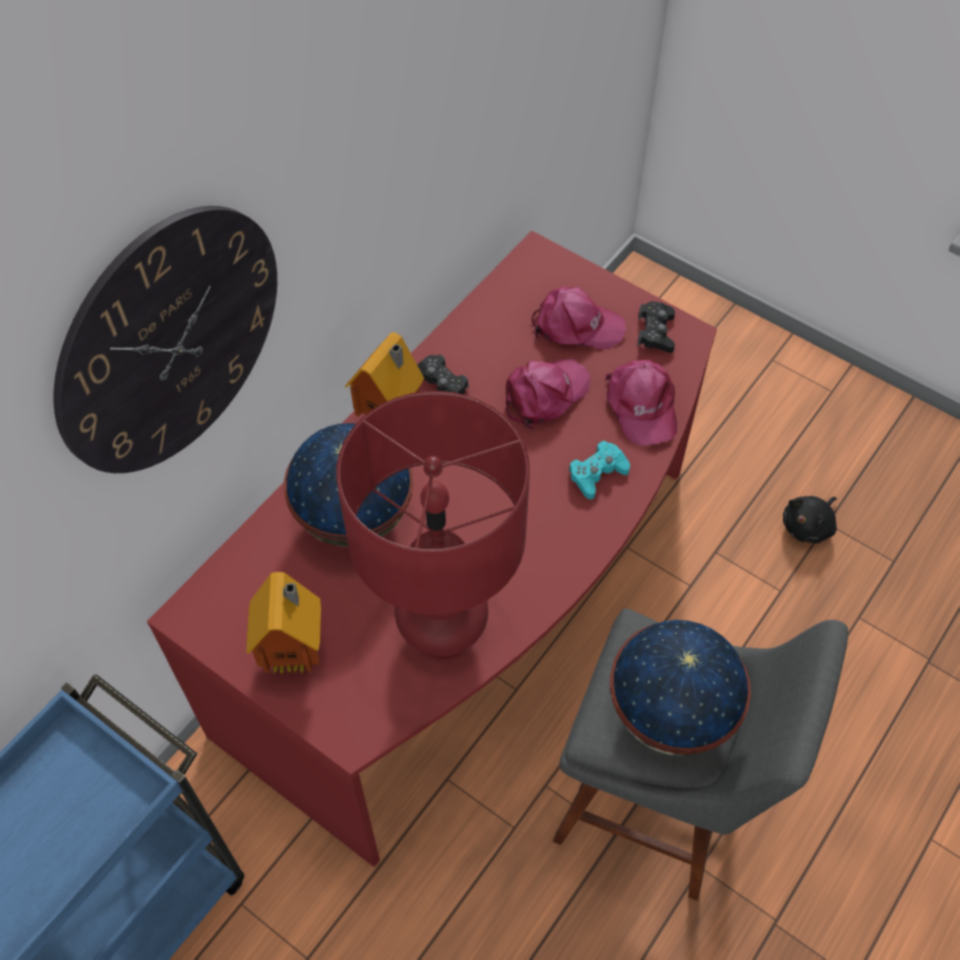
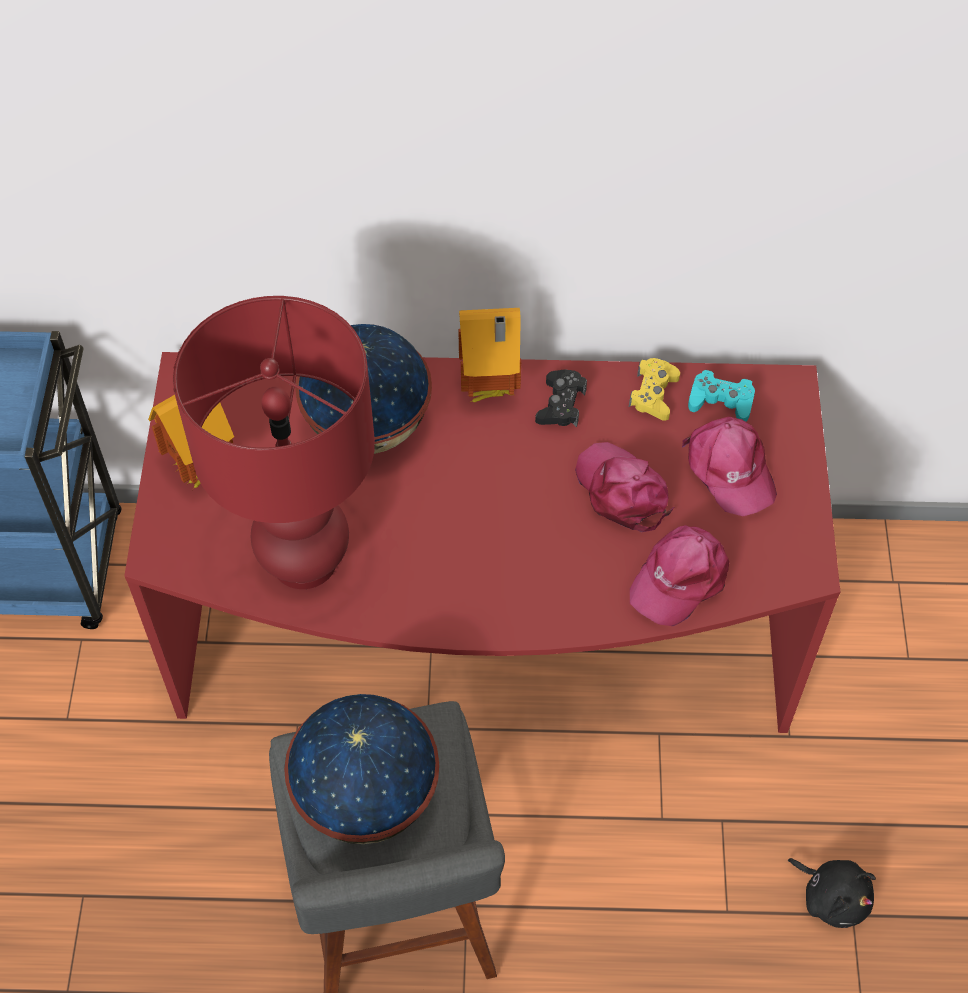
camera: 55 degrees right, 0 degrees up
(170, 341) = (263, 135): wall clock -> none
(478, 328) = (653, 394): none -> yellow game controller
(545, 394) = (623, 491): pink cap -> pink cap turned 135 degrees counterclockwise
(597, 473) = (567, 585): turquoise game controller -> turquoise game controller (721, 401)
(655, 332) = (784, 540): black game controller -> none
(808, 526) = (832, 897): black plush toy -> black plush toy turned 150 degrees counterclockwise

